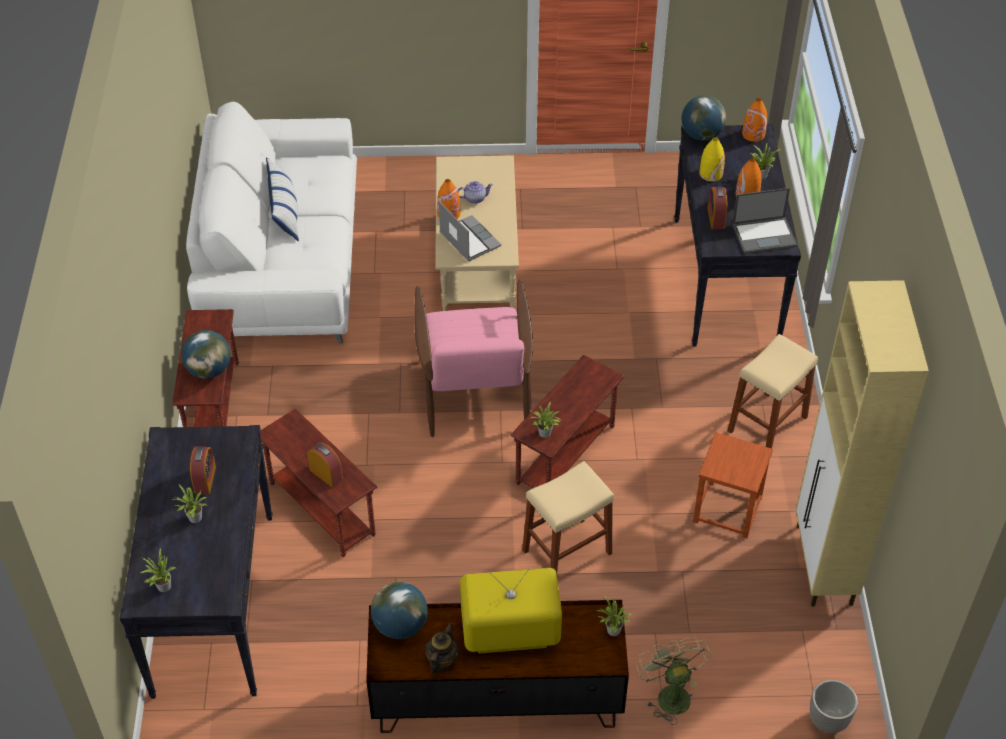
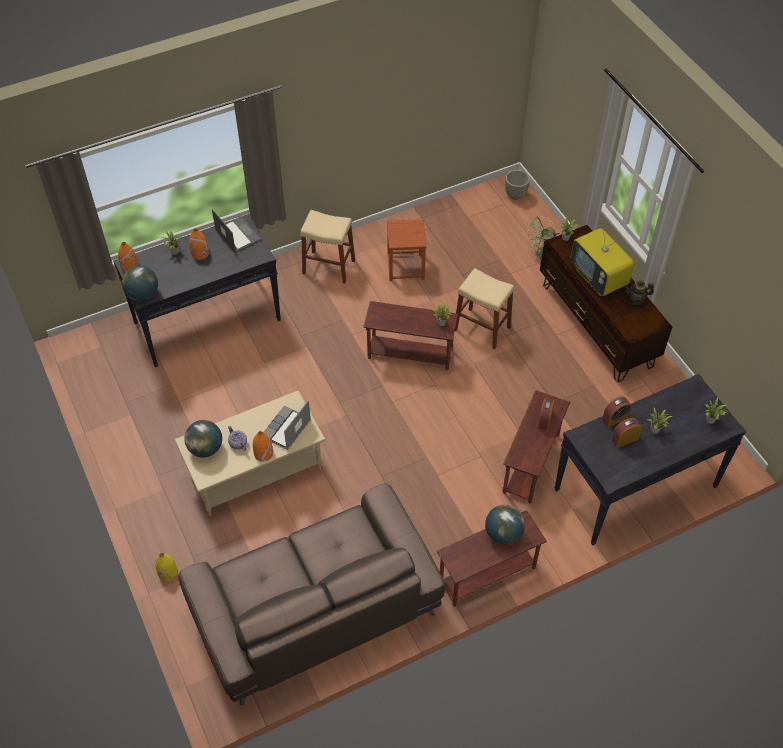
camera: 115 degrees left, 5 degrees up
(282, 259) = (314, 608): white sofa -> brown sofa
(285, 212) = (308, 576): pillow -> none
(401, 625) = (629, 325): globe -> globe (206, 448)
(474, 389) = (382, 422): pink armchair -> none
(710, 174) = (186, 278): yellow vase -> yellow vase (167, 572)
(715, 218) = (233, 262): alarm clock -> alarm clock (615, 418)
(824, 566) = (420, 218): beige cabinet -> none

